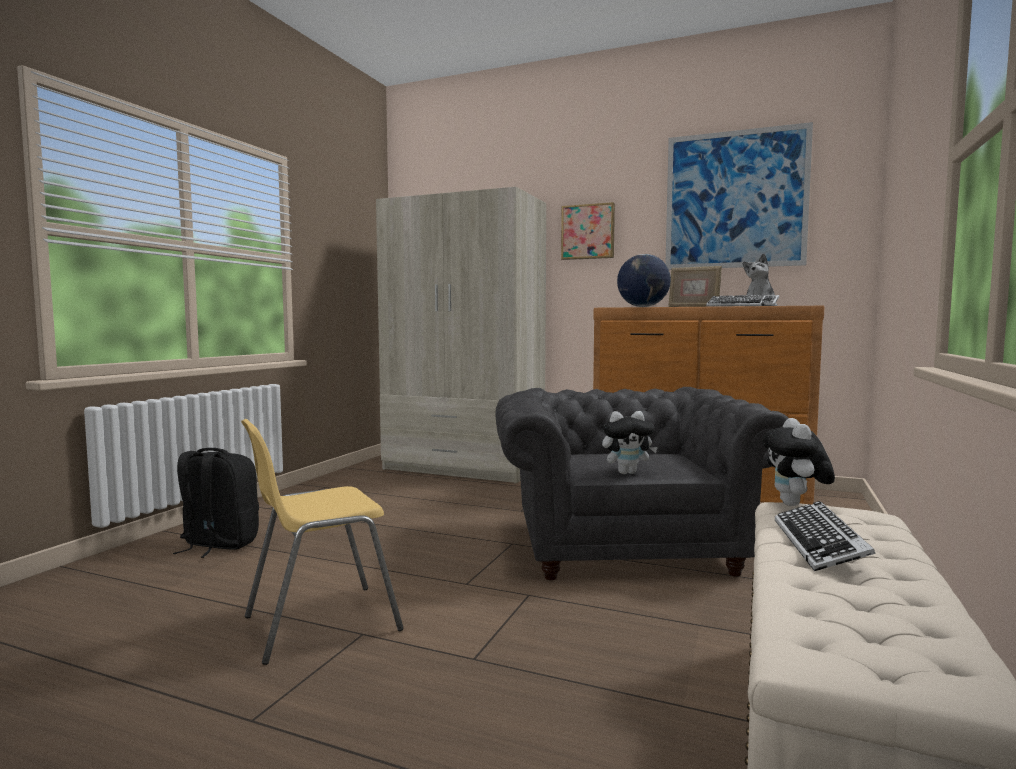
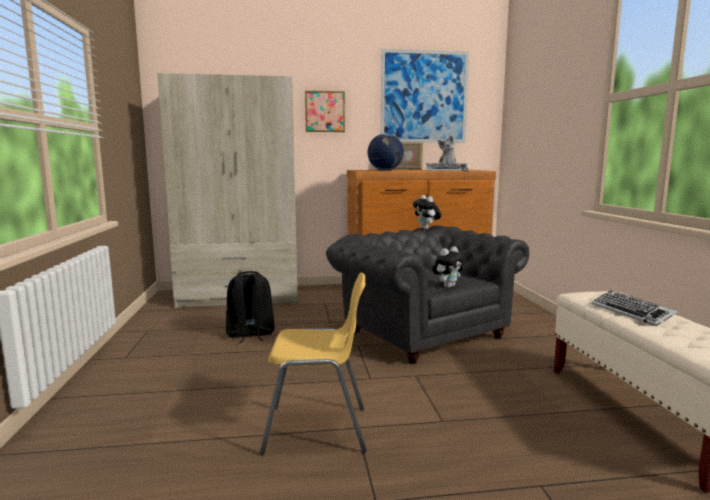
camera: 30 degrees left, 5 degrees up
(218, 544) = (132, 397): black backpack -> black backpack (250, 334)
(319, 623) = (317, 430): yellow chair -> yellow chair turned 120 degrees counterclockwise
(795, 505) = (580, 293): plush toy -> plush toy (426, 229)

